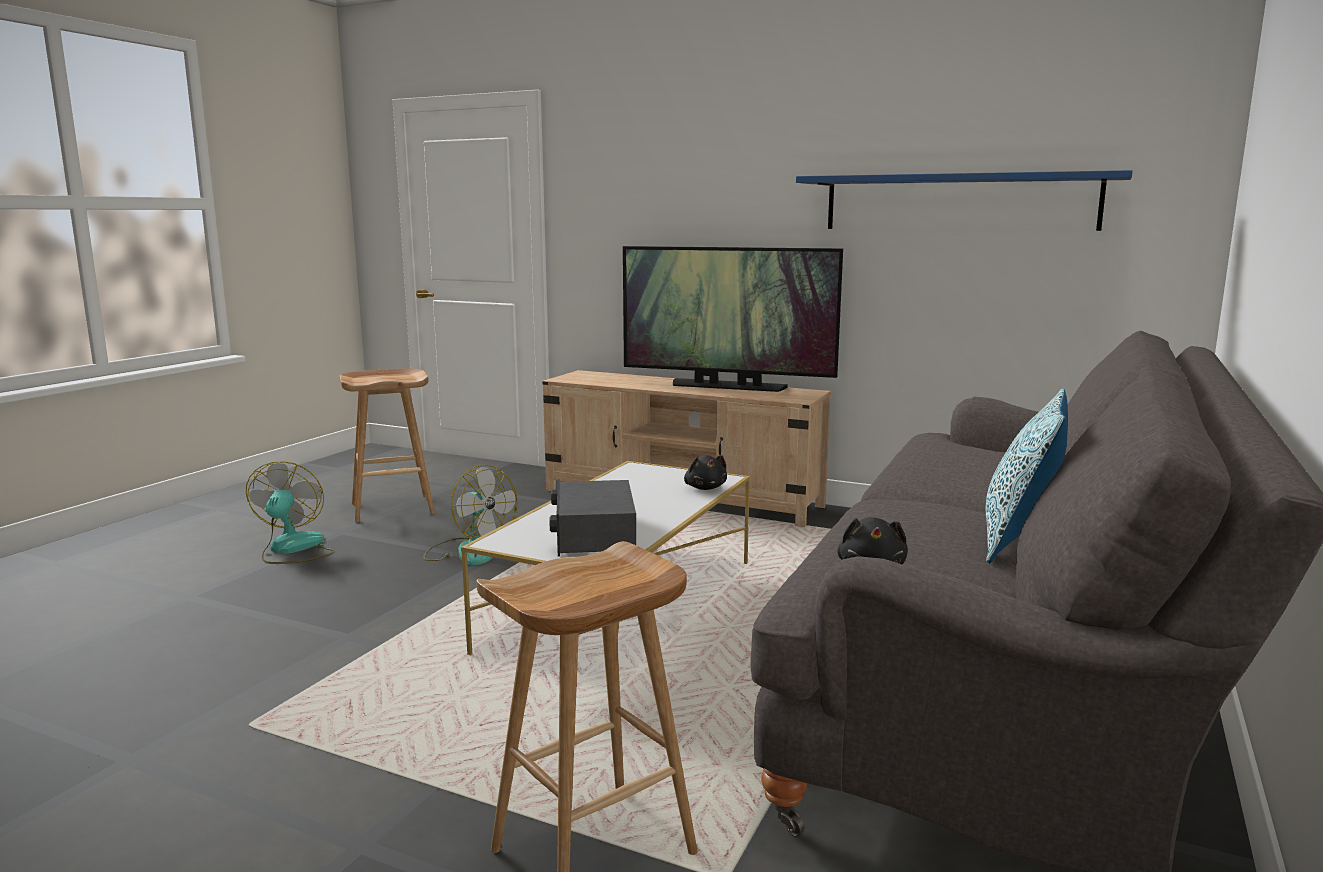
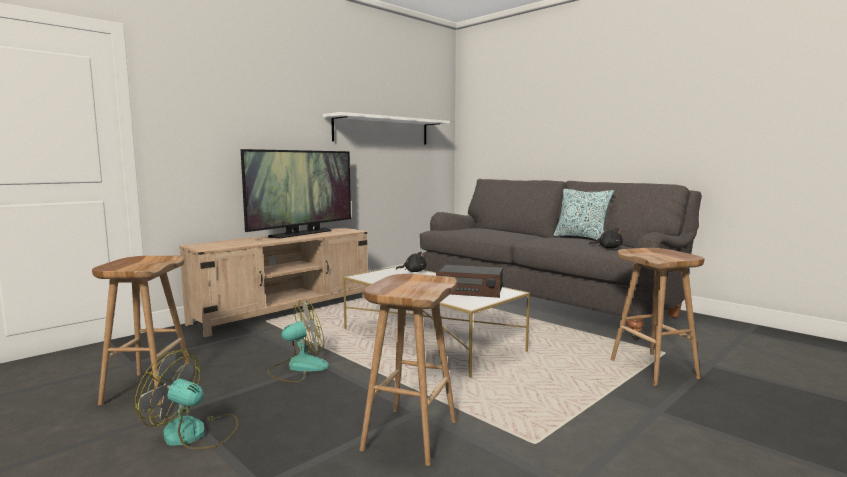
camera: 70 degrees left, 5 degrees down
(285, 642) = (409, 434): none -> brown stool
(958, 202) = (382, 130): blue shelf -> white shelf

